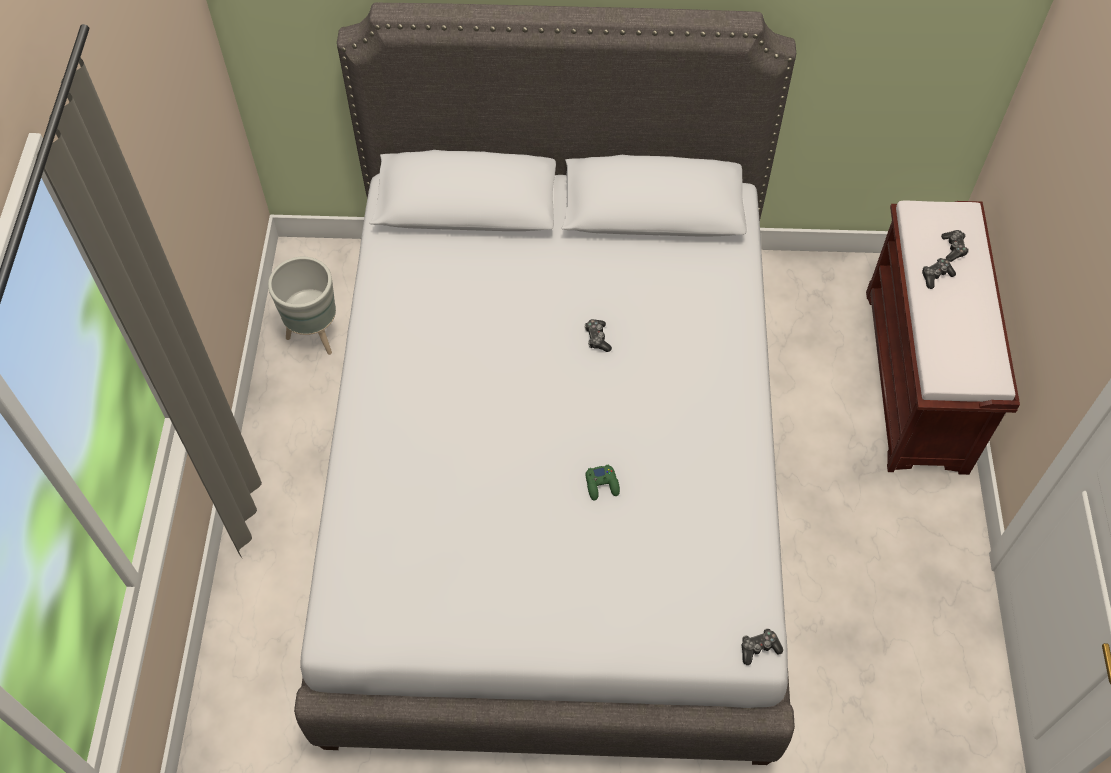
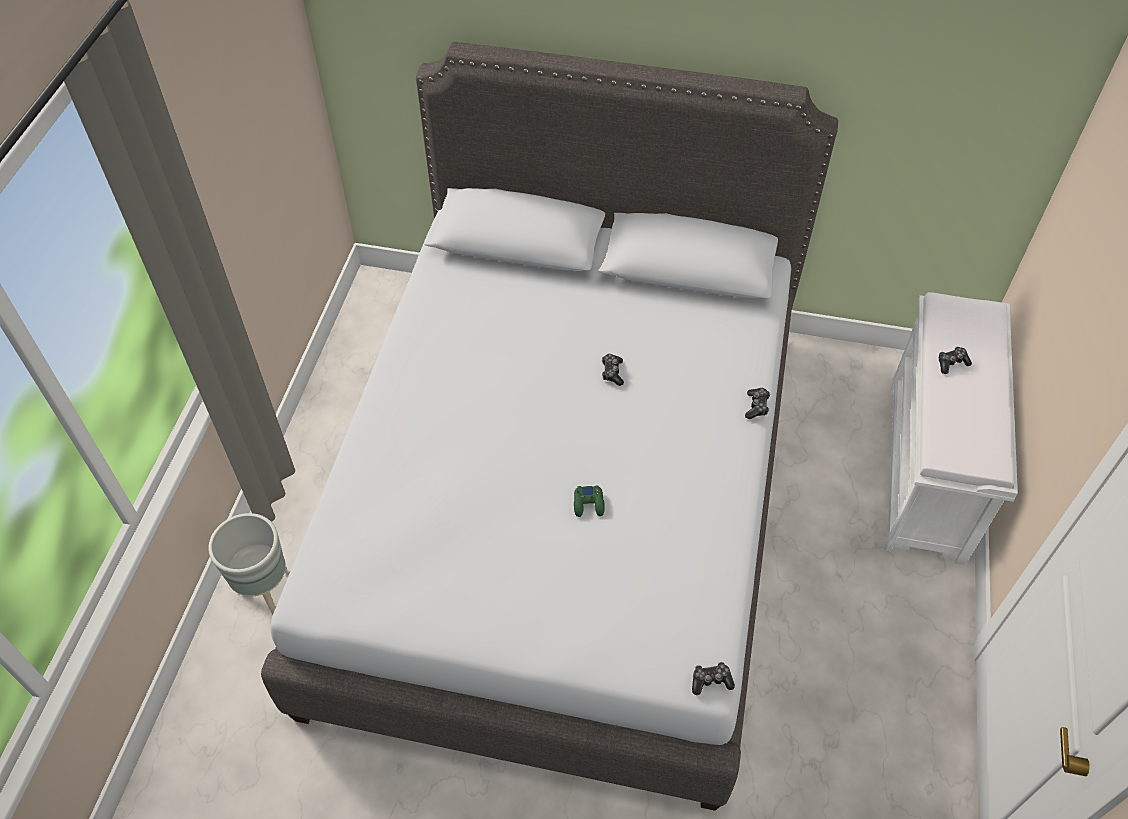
camera: 10 degrees right, 5 degrees down
(314, 334) = (373, 351): grey planter -> grey planter (265, 589)
(917, 381) = (927, 471): brown bench -> white bench
(953, 248) = (973, 341): game controller -> game controller (756, 406)

